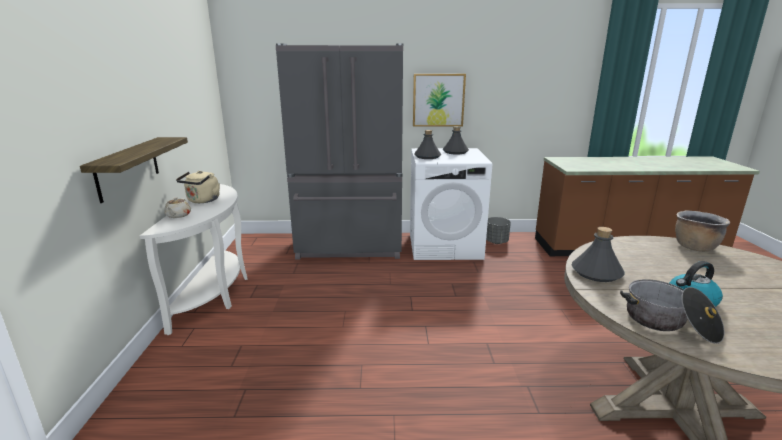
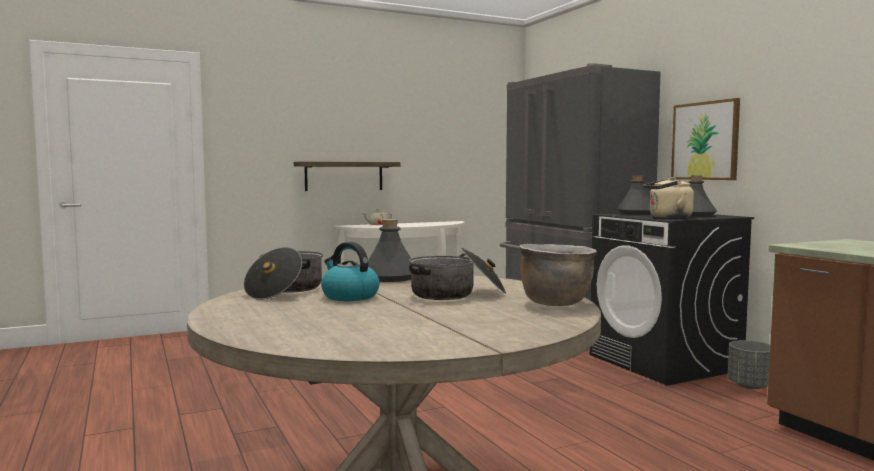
camera: 65 degrees right, 15 degrees down
(202, 201) = (415, 223): beige kettle -> beige kettle (668, 217)
(445, 246) = (664, 362): white washing machine -> black washing machine
(671, 265) = (457, 294): none -> cooking pot

